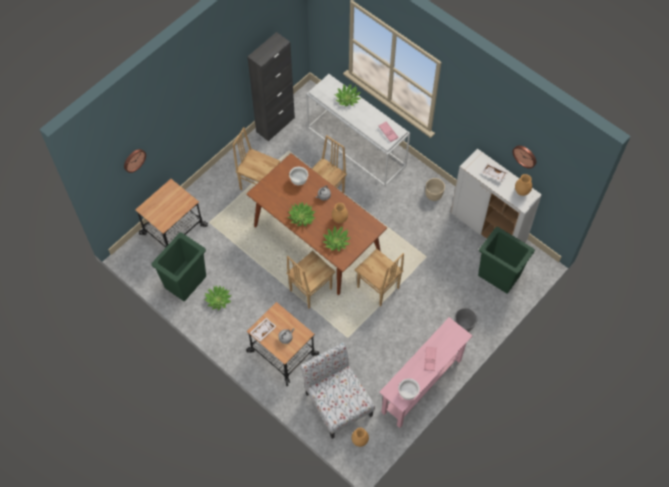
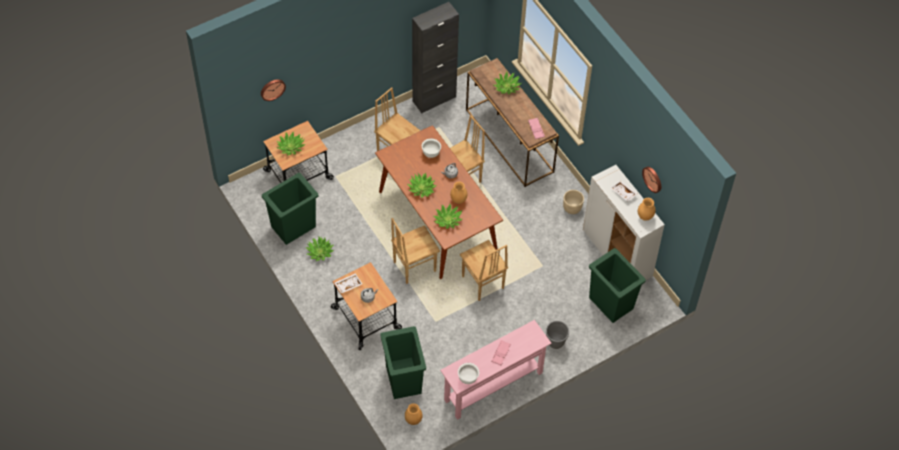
camera: 15 degrees right, 5 degrees down
(163, 208) = (291, 147): none -> potted plant
(337, 403) = (403, 379): chair -> green trash can
(357, 146) = (510, 141): white console table -> brown console table

